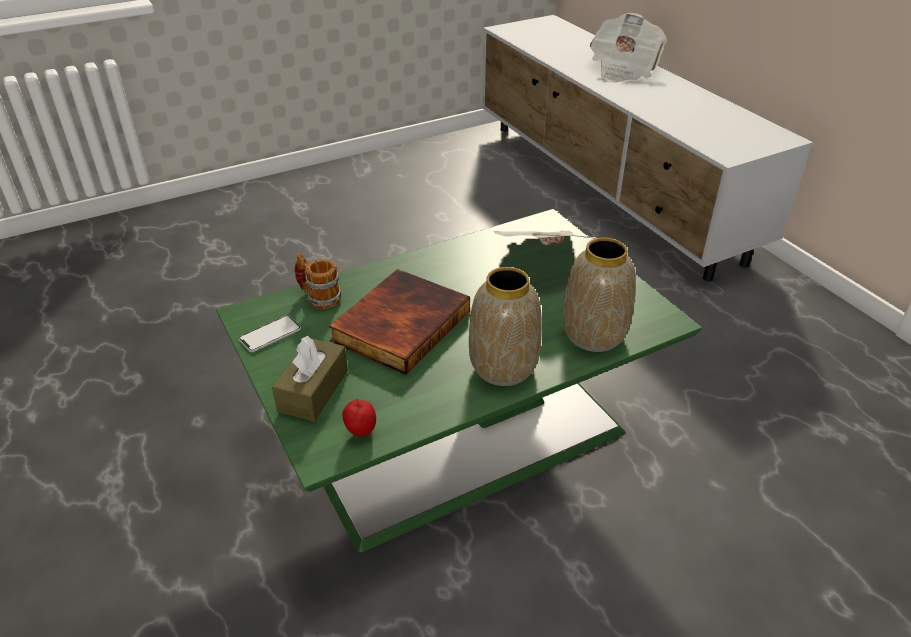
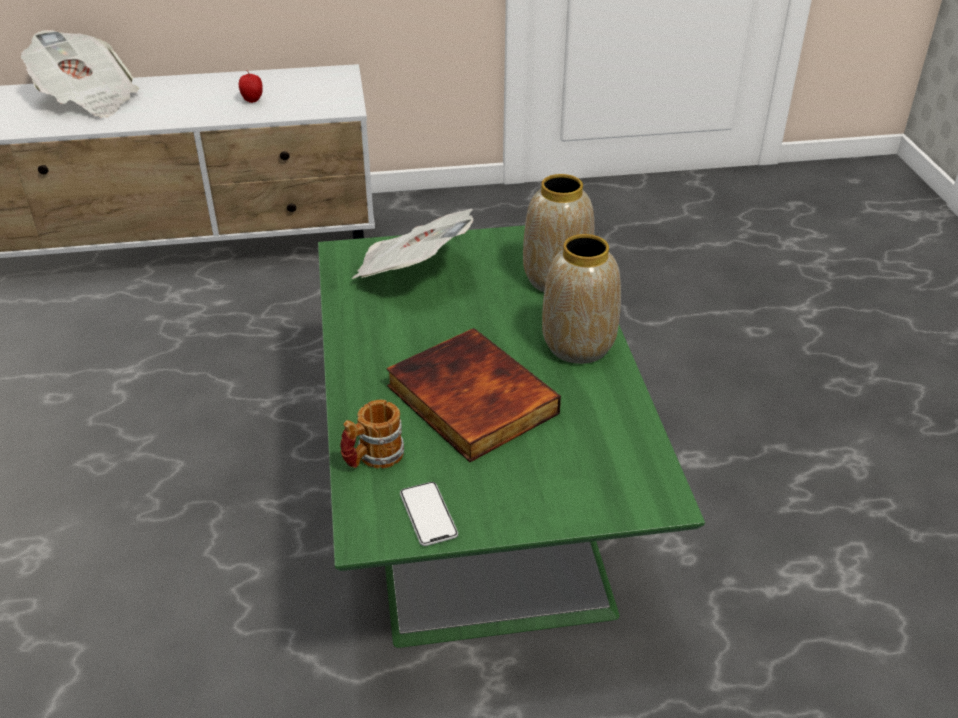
camera: 70 degrees left, 0 degrees up
(313, 390) = (555, 491): brown tissue box -> none
(361, 432) = (637, 464): apple -> apple (252, 101)

